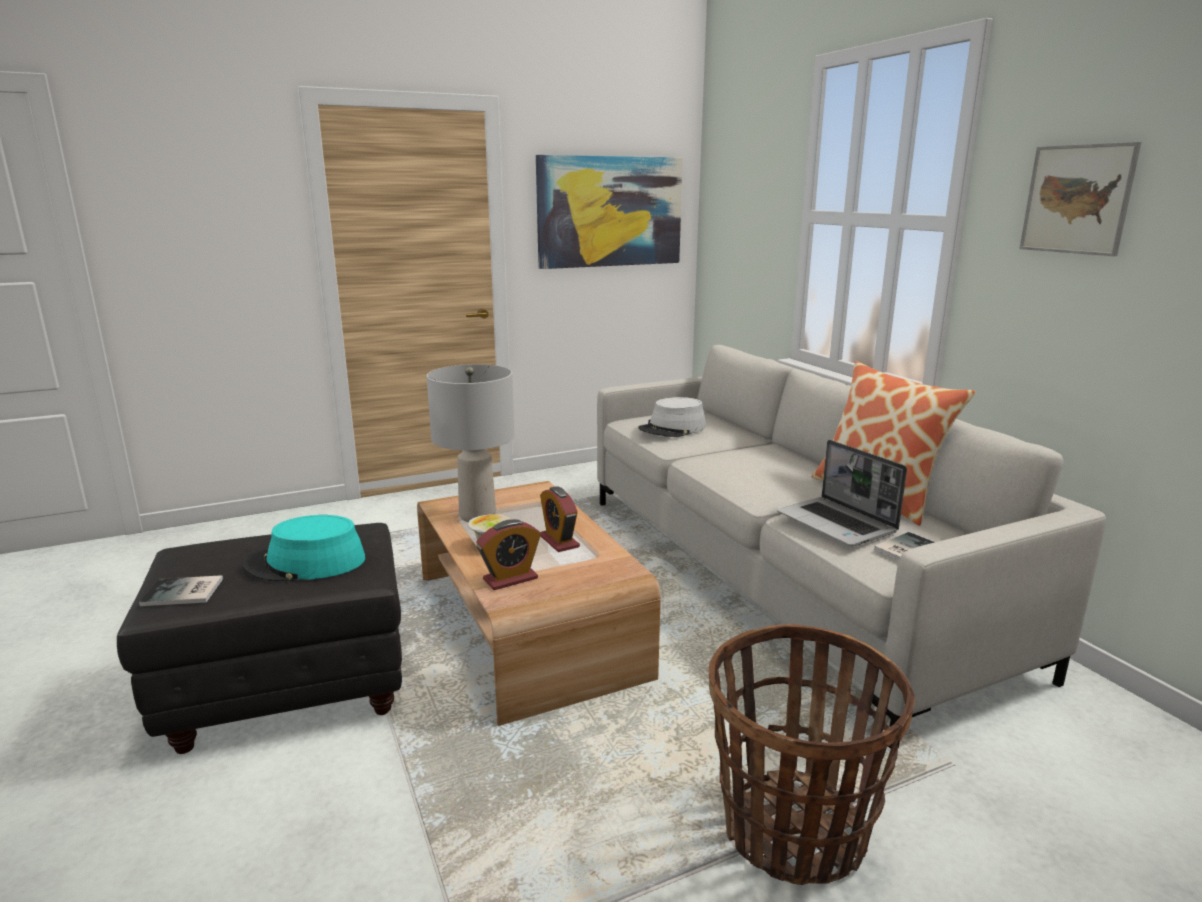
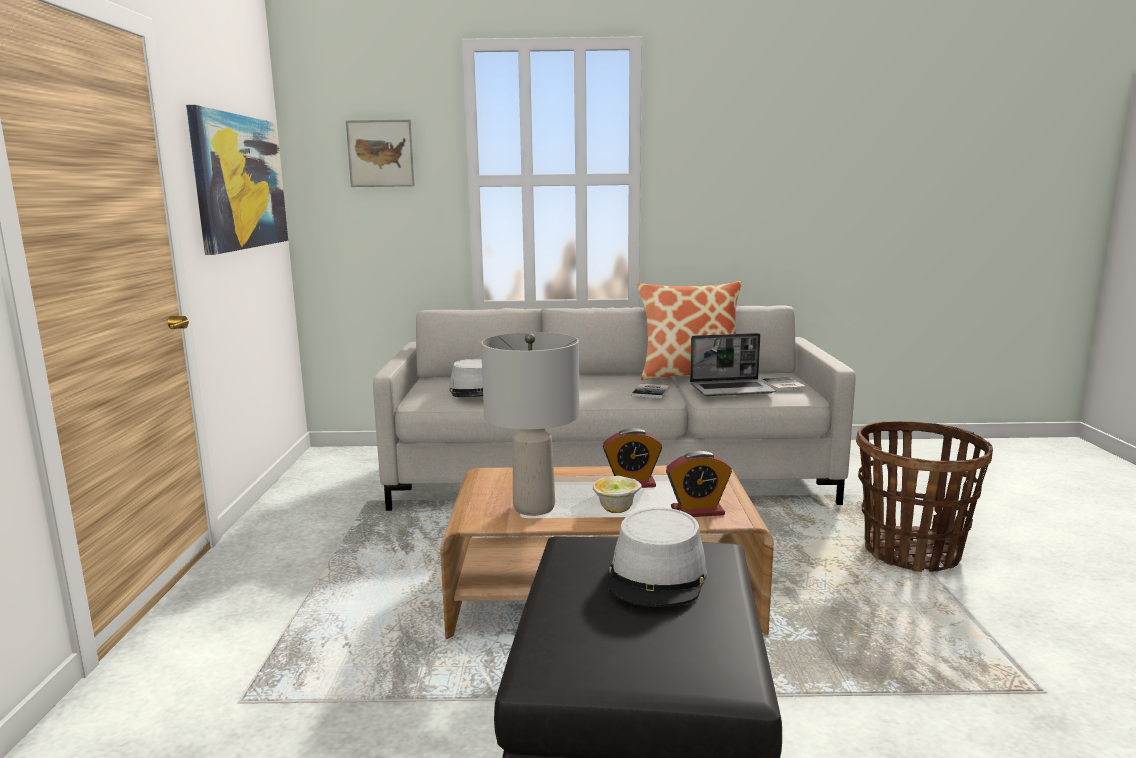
camera: 65 degrees left, 5 degrees down
(184, 593) = (697, 657): book -> book (652, 391)
(305, 563) = (657, 576): turquoise hat -> grey hat
(510, 579) = (697, 511): alarm clock -> alarm clock turned 90 degrees clockwise
(1077, 199) = (726, 159): picture -> picture (381, 153)

